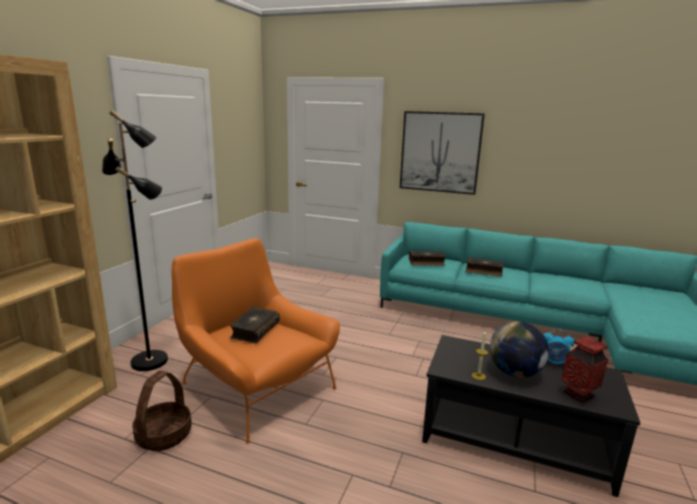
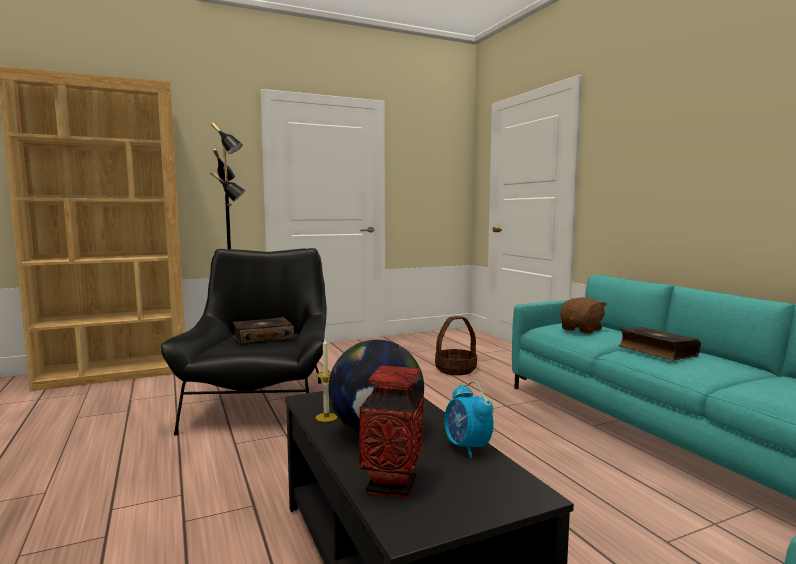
camera: 45 degrees right, 10 degrees down
(164, 435) = (148, 407): basket -> basket (455, 369)
(256, 386) = (260, 405): orange armchair -> black armchair
(426, 262) = (582, 330): book -> brown plush toy
(440, 152) = (647, 166): picture -> none

